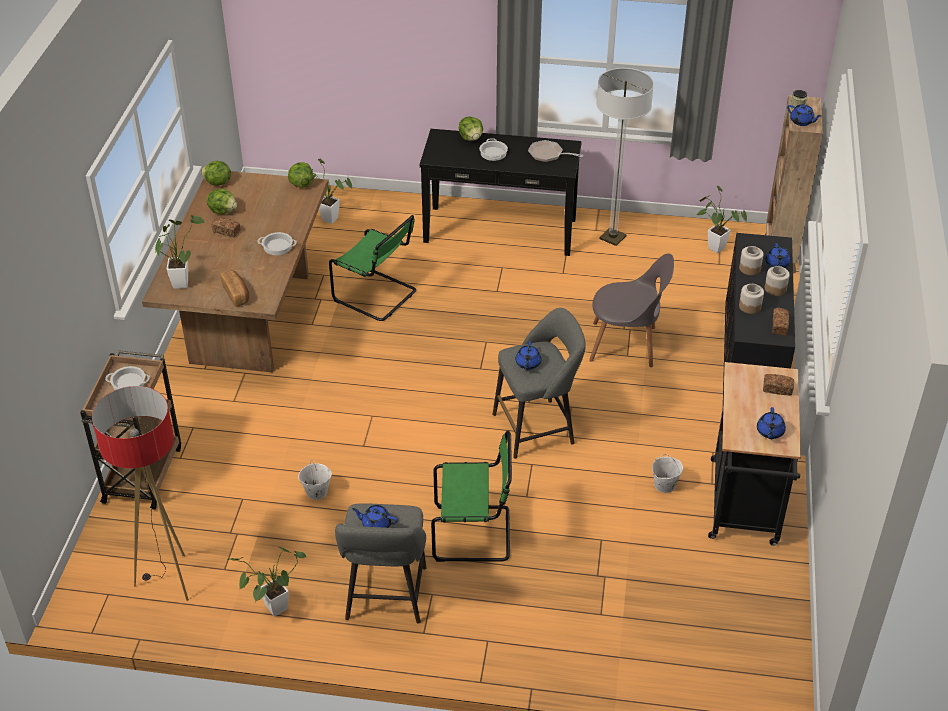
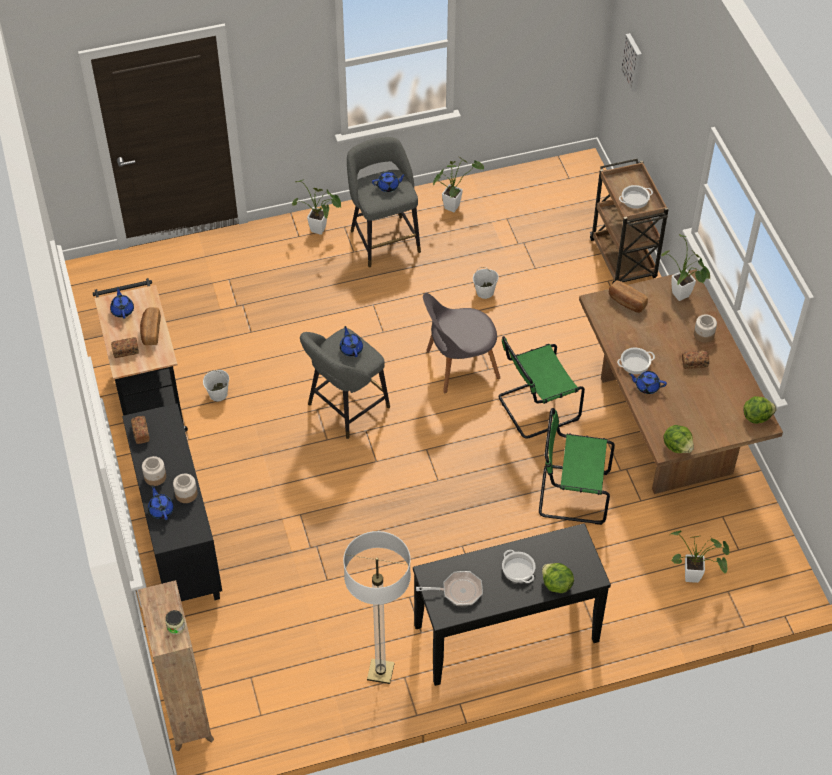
camera: 155 degrees right, 10 degrees up
(22, 397) = (633, 62): none -> picture
(168, 580) = (538, 199): floor lamp -> none
(223, 210) = (719, 385): lettuce -> none
(475, 533) = (347, 303): green chair -> green chair (535, 408)
(626, 345) = (306, 527): grey chair -> grey chair (459, 365)
(713, 247) = (264, 702): potted plant -> potted plant (321, 231)
(743, 400) = (151, 331): none -> bread
(750, 306) = (173, 447): jar -> jar (704, 334)
(801, 122) = (165, 600): blue teapot -> blue teapot (646, 386)

